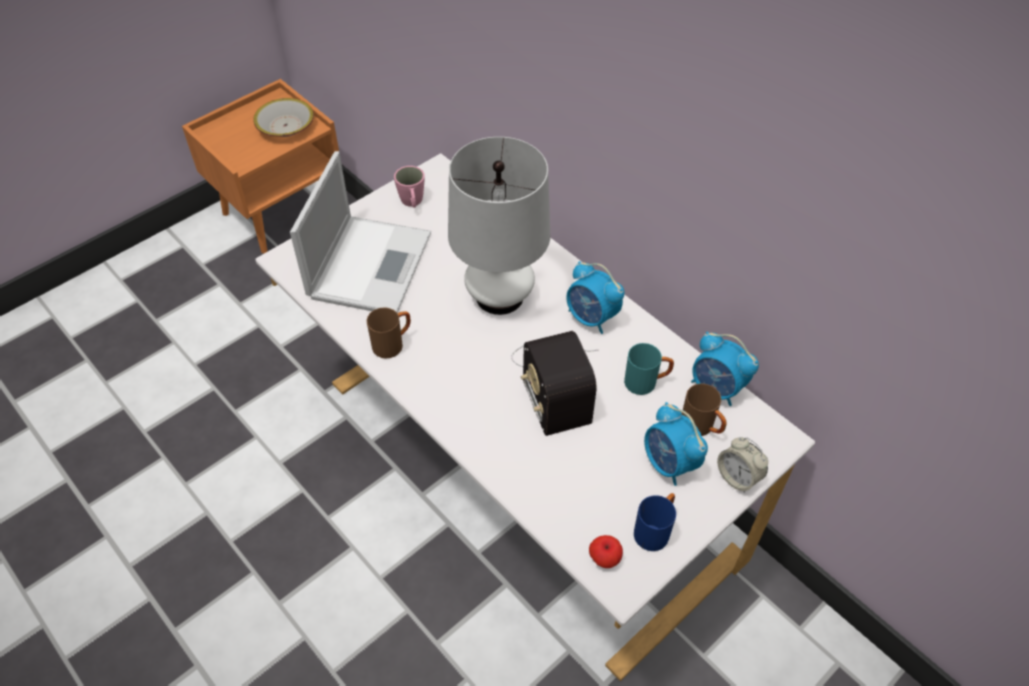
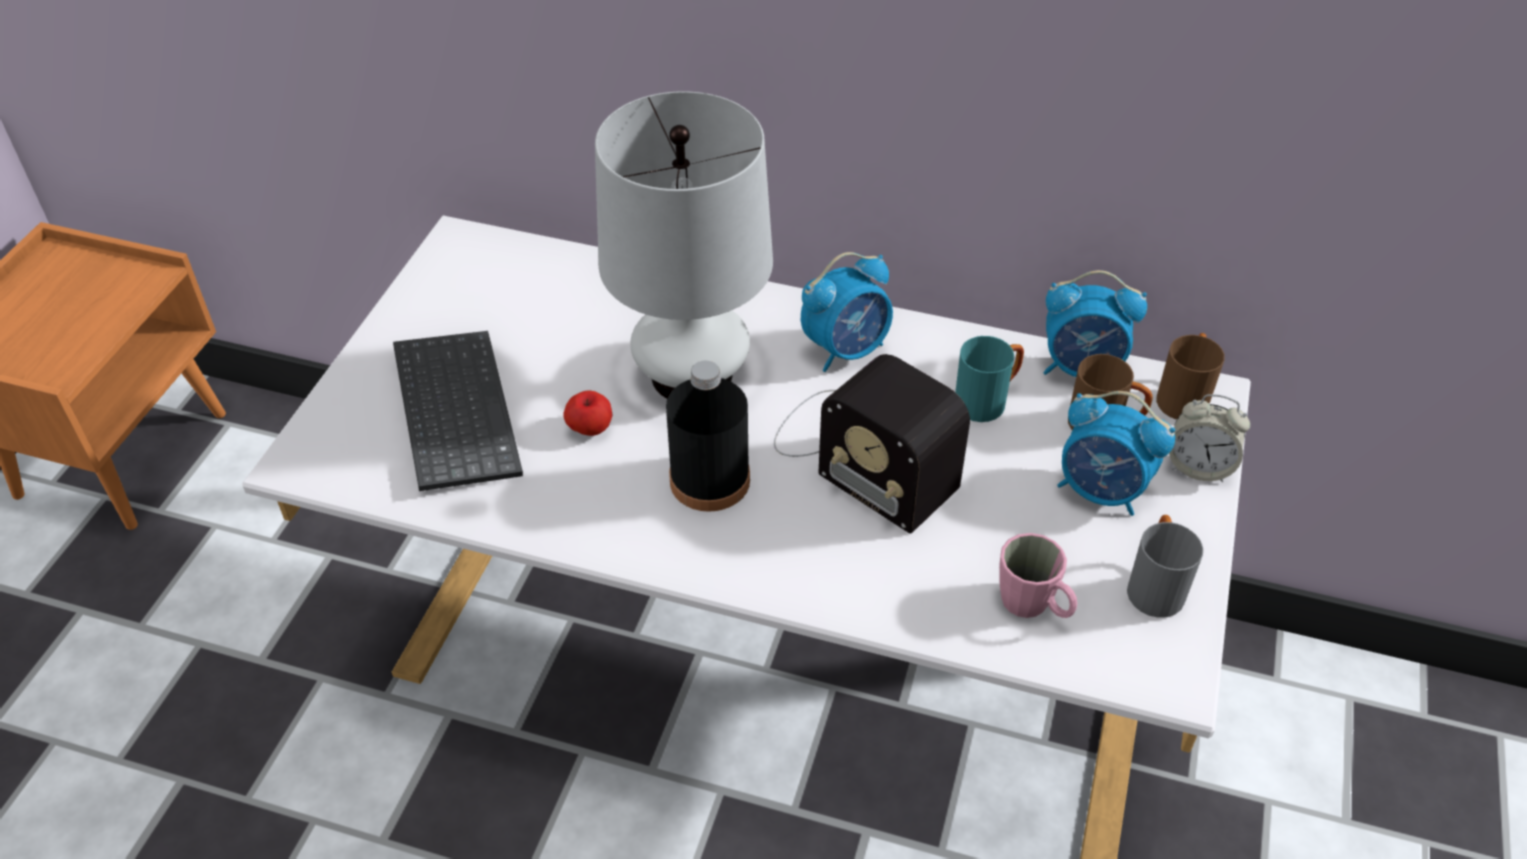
camera: 30 degrees left, 5 degrees down
(285, 126) = (99, 290): bowl -> none
(370, 263) = (452, 411): laptop -> keyboard
(393, 343) = (579, 510): brown mug -> brown mug (1183, 396)
(412, 203) = (453, 299): pink mug -> pink mug (1033, 606)
(466, 358) = (709, 480): none -> black bottle
(591, 318) = (846, 349): alarm clock -> alarm clock turned 45 degrees counterclockwise
(604, 558) = (1122, 657): apple -> apple (590, 429)
(655, 530) = (1154, 585): blue mug -> grey mug

